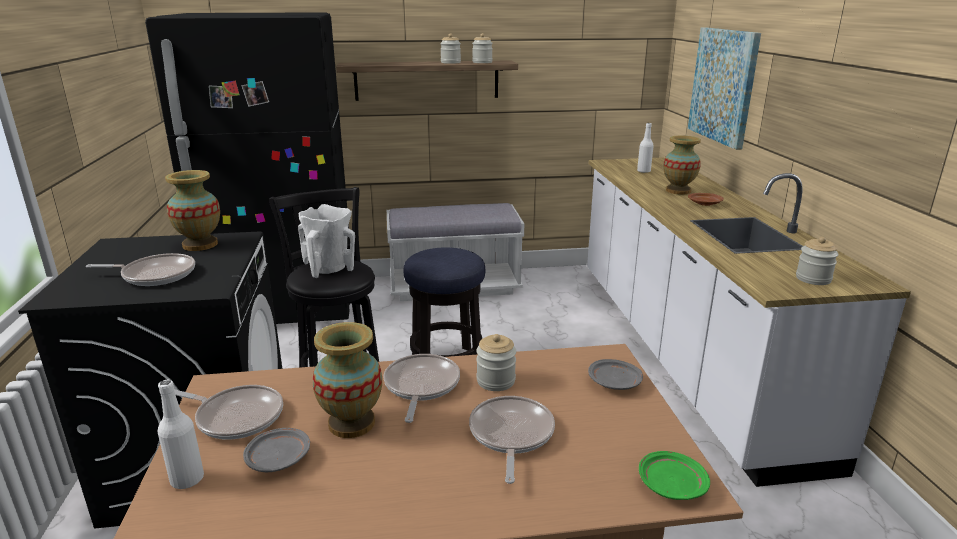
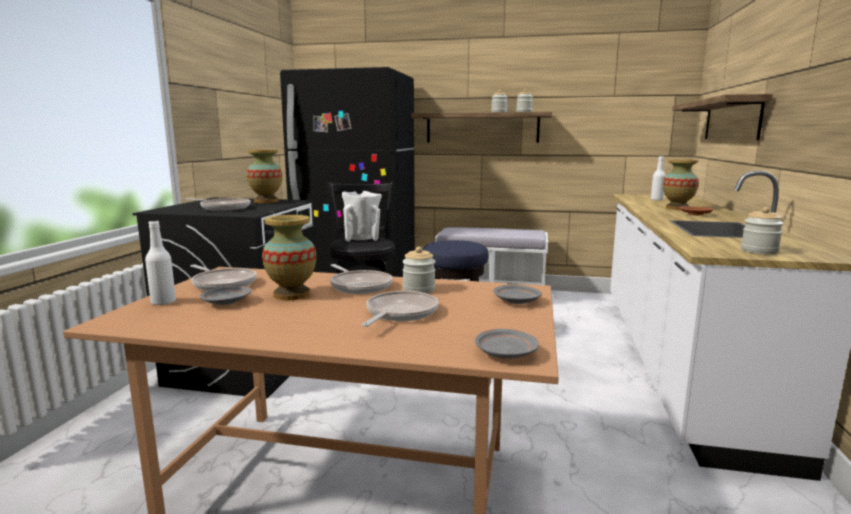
camera: 20 degrees right, 10 degrees down
(421, 386) = (359, 286): frying pan -> frying pan turned 120 degrees clockwise
(670, 485) = (505, 353): green plate -> grey plate
(723, 85) = (731, 120): picture -> shelf

